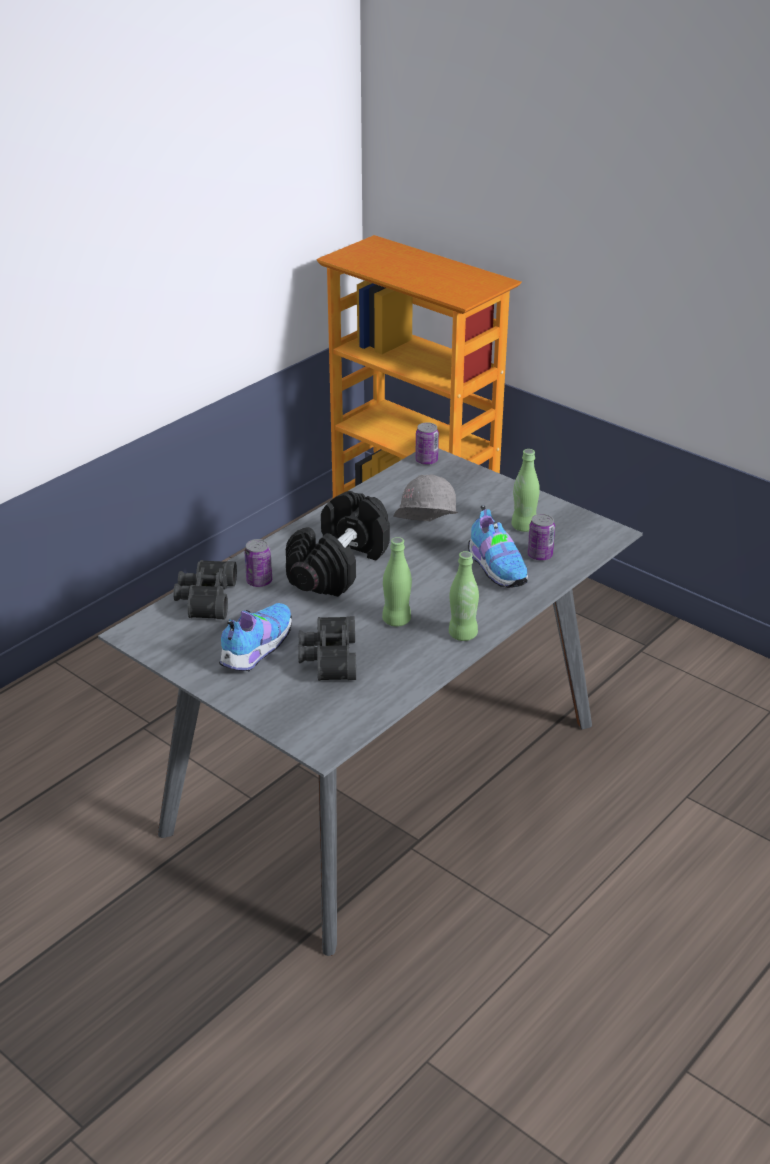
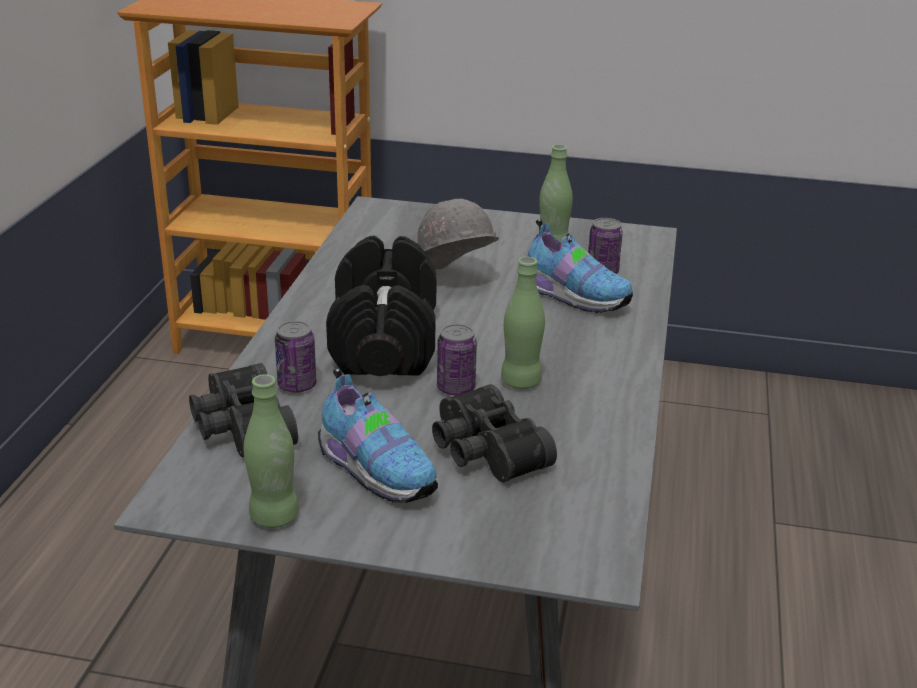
camera: 30 degrees left, 5 degrees down
(255, 650) = (376, 471): shoe -> shoe turned 135 degrees clockwise
(426, 461) = (373, 211): can -> can (456, 388)
(462, 634) = (615, 375): green bottle -> green bottle (274, 517)

